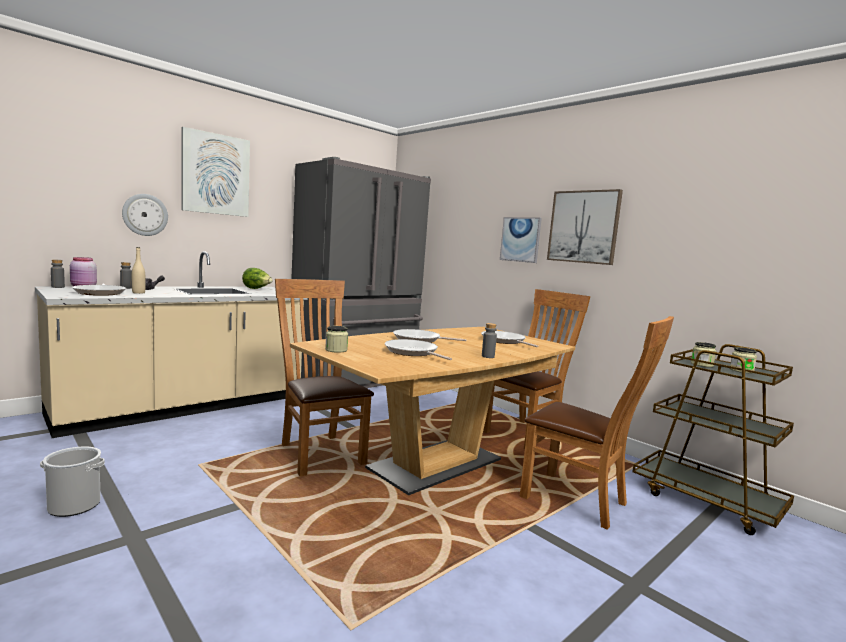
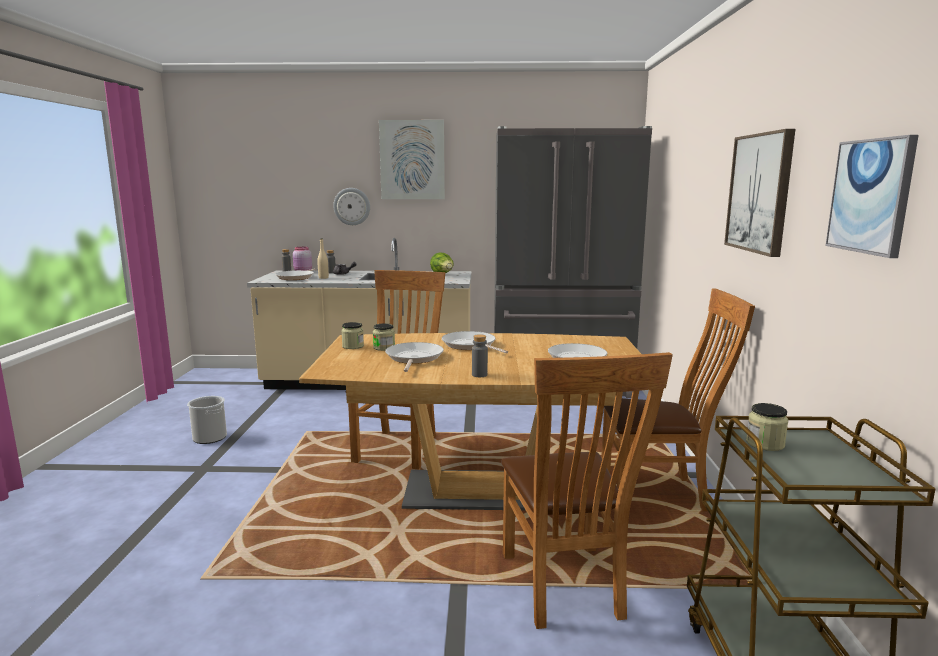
camera: 45 degrees right, 5 degrees up
(520, 239) = (713, 212): picture -> picture (871, 196)
(741, 370) = (815, 469): jar -> jar (384, 348)

